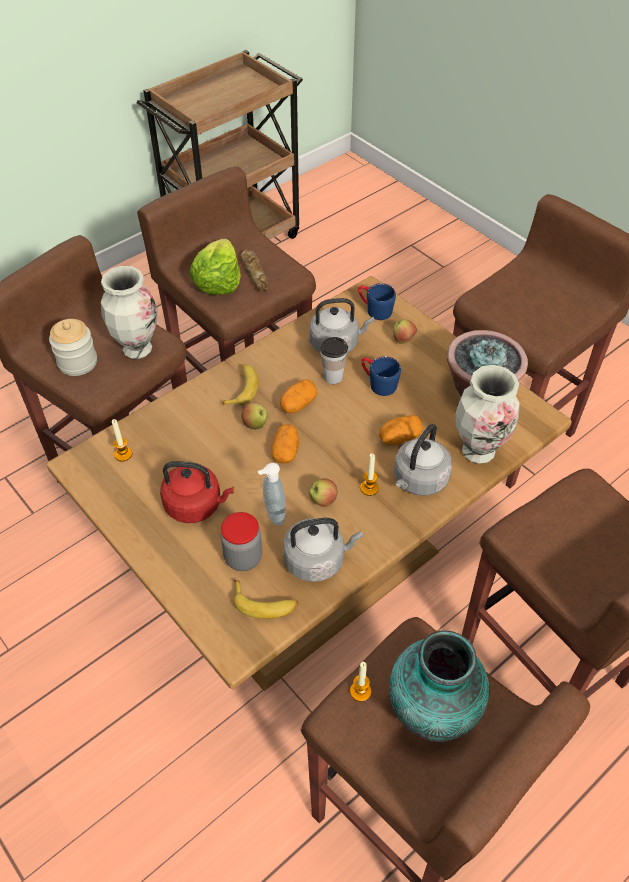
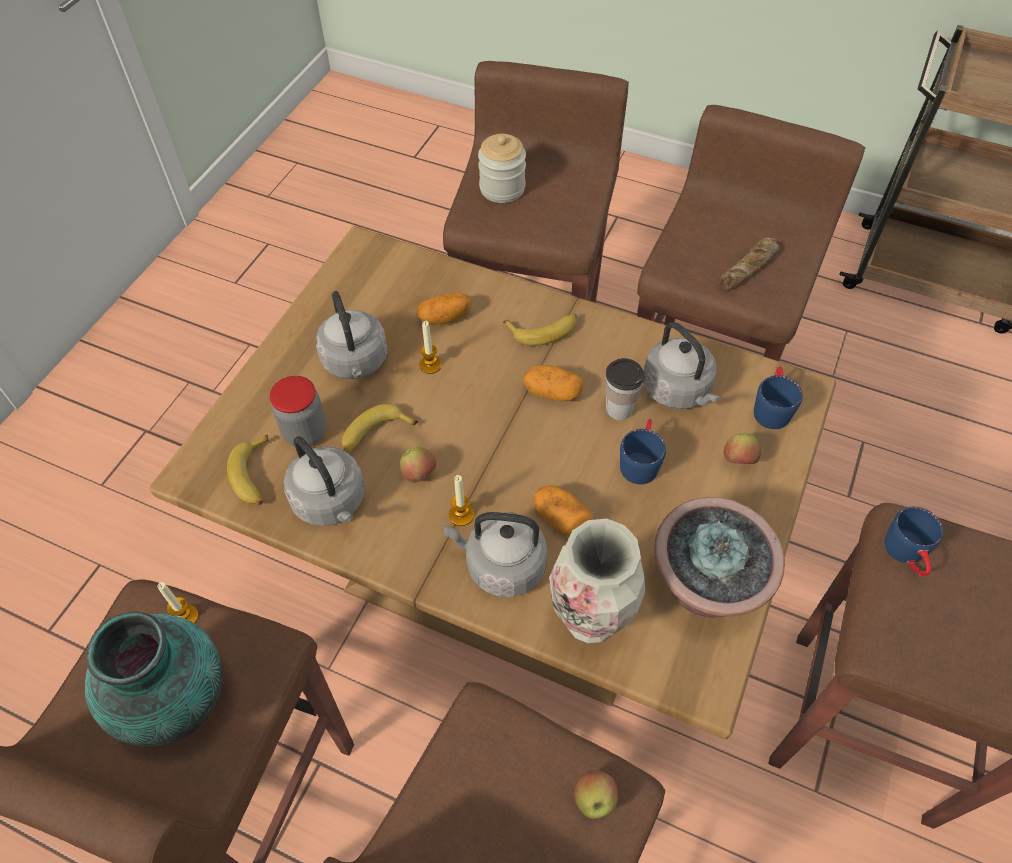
camera: 65 degrees right, 5 degrees up
(123, 454) = (392, 275): candle -> candle (430, 365)
(137, 349) = (551, 223): vase -> none
(196, 505) = (356, 362): red kettle -> grey kettle
(218, 282) = (706, 241): lettuce -> none
(255, 424) = (496, 365): apple -> apple (594, 800)
(273, 515) = (375, 435): soap dispenser -> banana
(285, 451) = (473, 410): potato -> potato (445, 317)
(495, 306) = (907, 555): none -> blue mug

